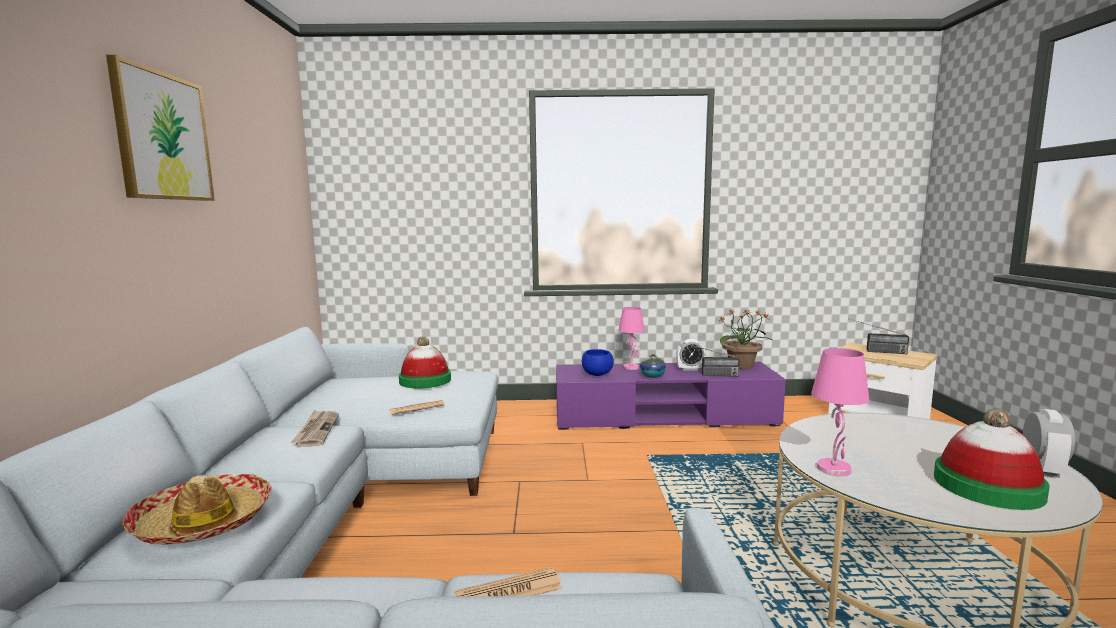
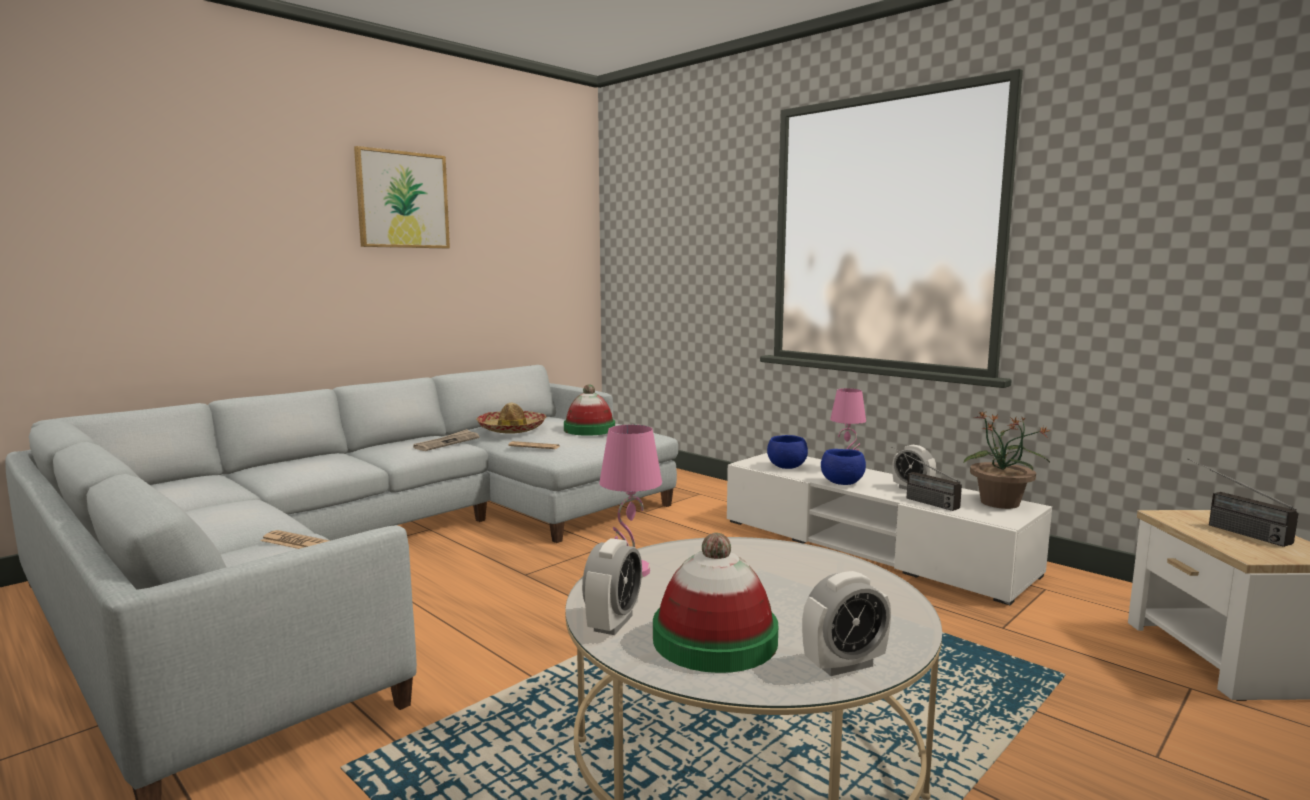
camera: 45 degrees right, 0 degrees up
(203, 522) = (295, 468): hat -> hat (512, 429)
(652, 376) = (842, 483): vase -> blue bowl
(663, 417) = (870, 547): purple tv stand -> white tv stand
(940, 505) = (613, 623): none -> alarm clock

